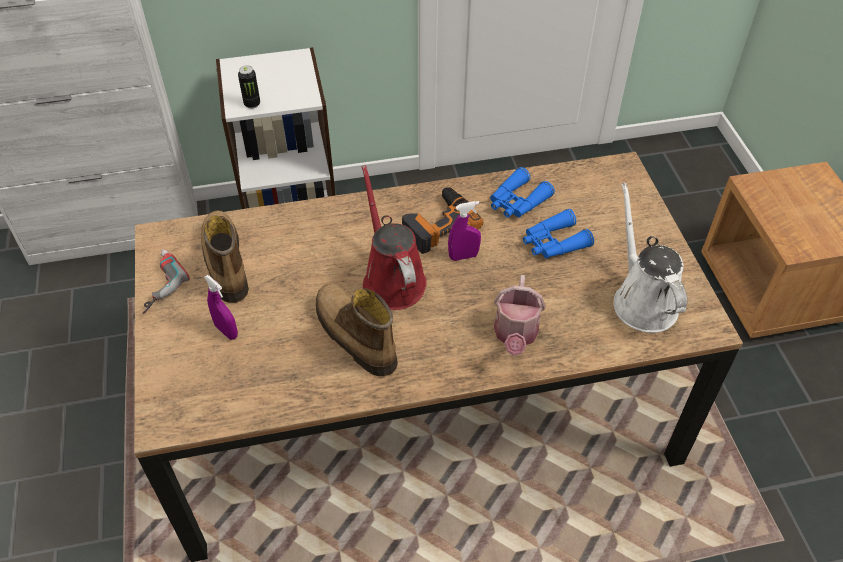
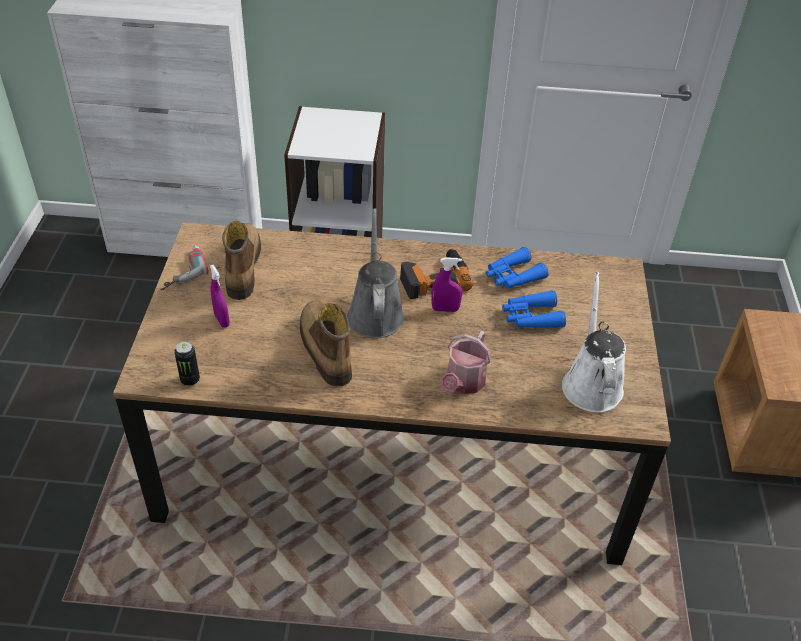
camera: 15 degrees right, 5 degrees down
(252, 104) = (314, 148): can -> can (190, 380)
(391, 279) = (375, 313): red watering can -> grey watering can

